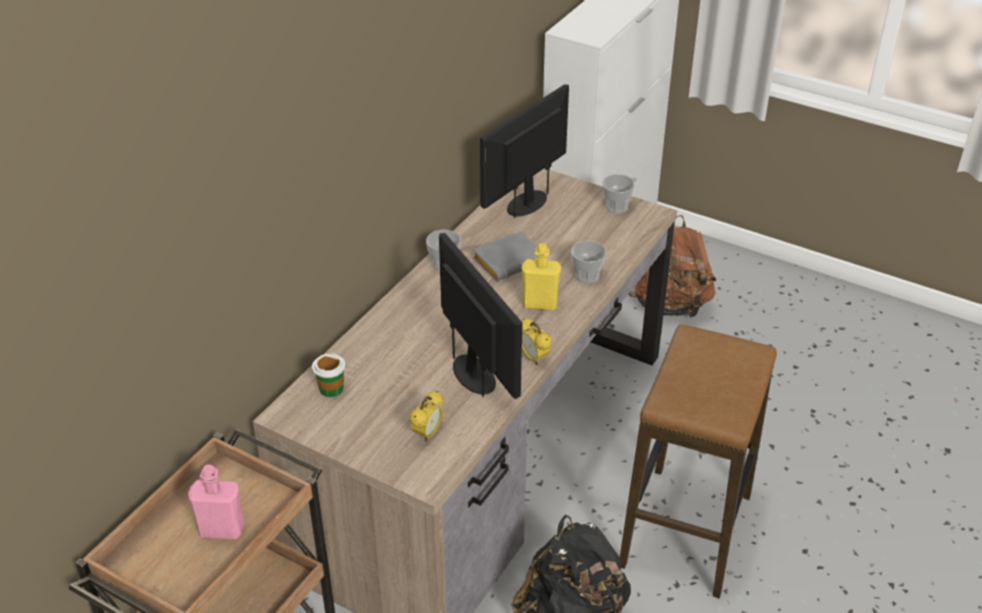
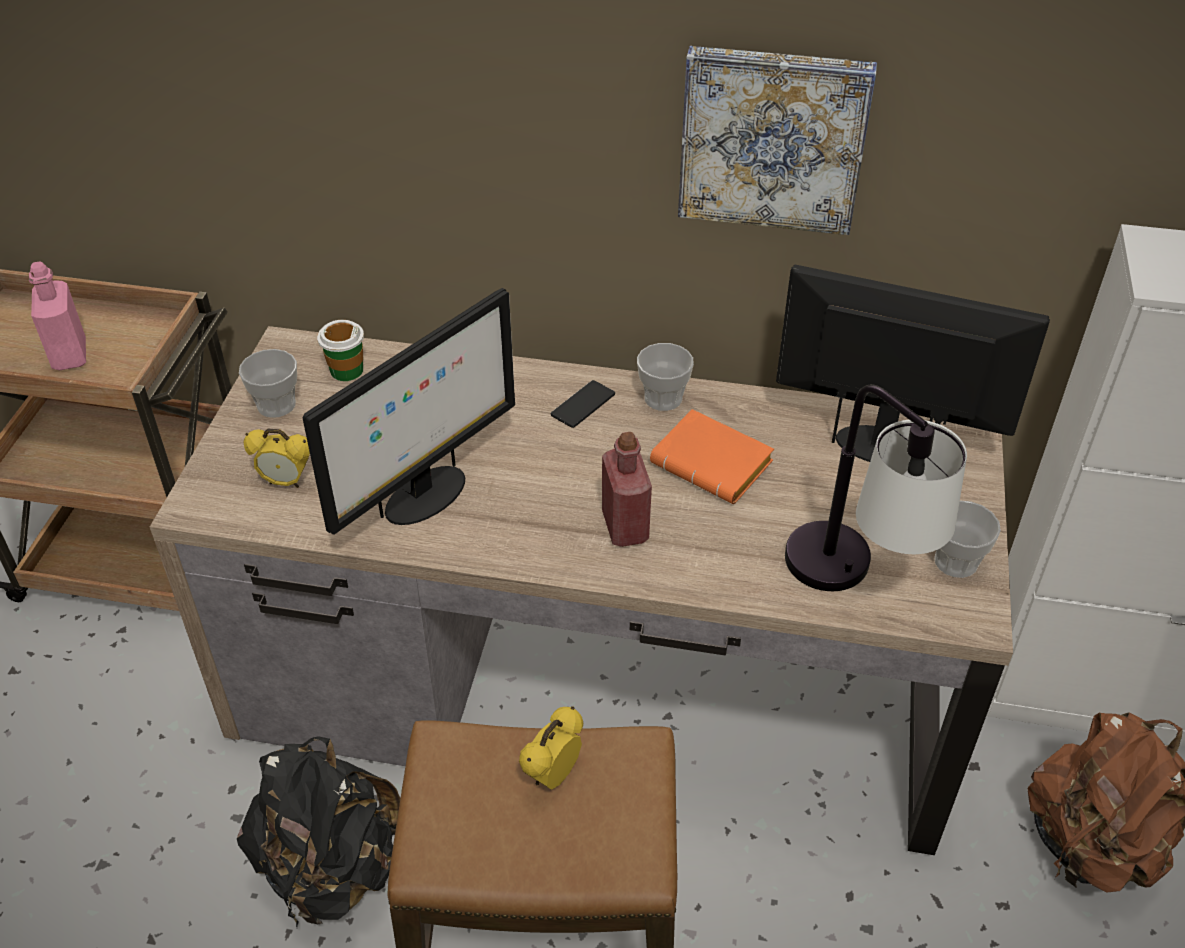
camera: 70 degrees right, 5 degrees up
(431, 295) = (583, 405): none -> phone
(438, 85) = (773, 137): none -> picture
(509, 260) = (715, 464): grey book -> orange book
(534, 358) = (488, 552): alarm clock -> alarm clock (552, 775)
(540, 303) = (625, 526): yellow bottle -> red bottle
(587, 276) = (729, 567): cup -> cup (276, 405)
(618, 241) = (854, 586): none -> table lamp

